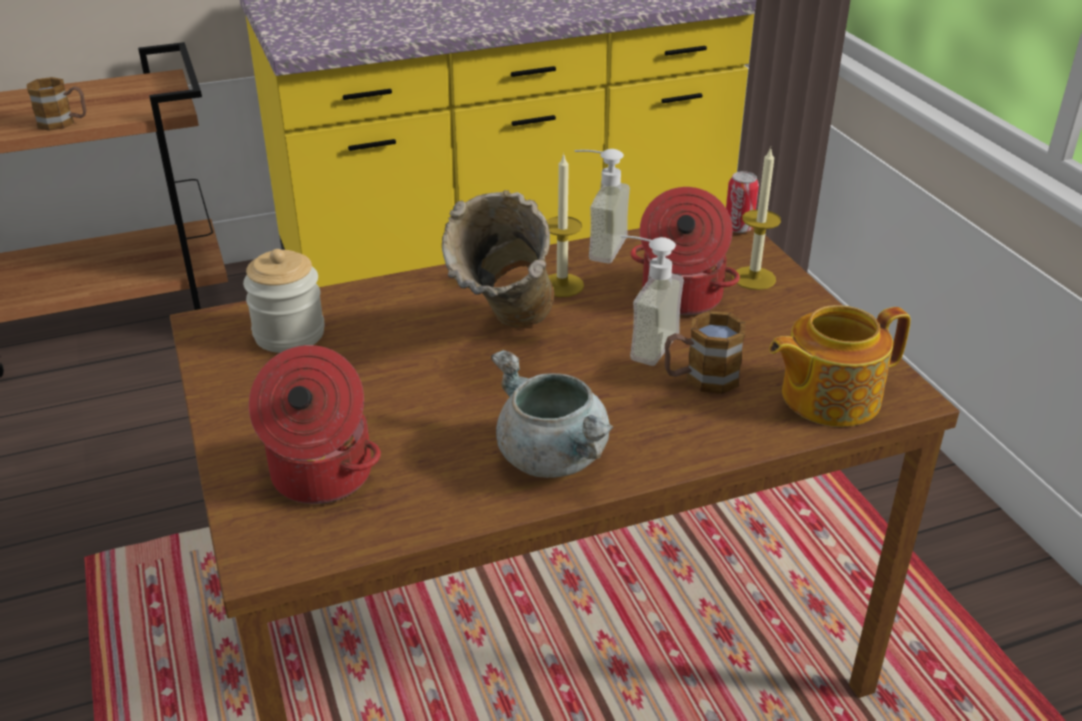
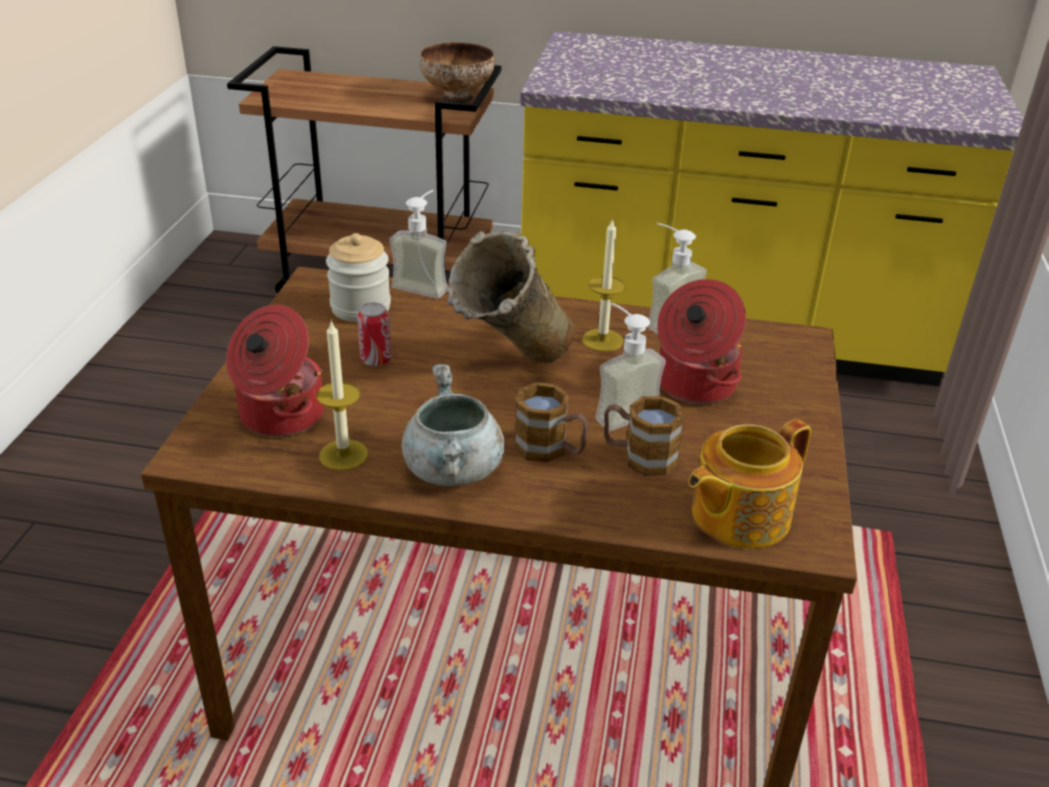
camera: 30 degrees right, 0 degrees up
(63, 123) = (373, 108): mug -> mug (551, 450)
(152, 89) = (457, 98): none -> bowl
(333, 288) = (424, 284): none -> soap dispenser
(738, 228) = (814, 344): can -> can (376, 360)
(753, 278) = (780, 391): candle -> candle (343, 455)
(827, 396) = (737, 515): teapot -> teapot turned 45 degrees counterclockwise

